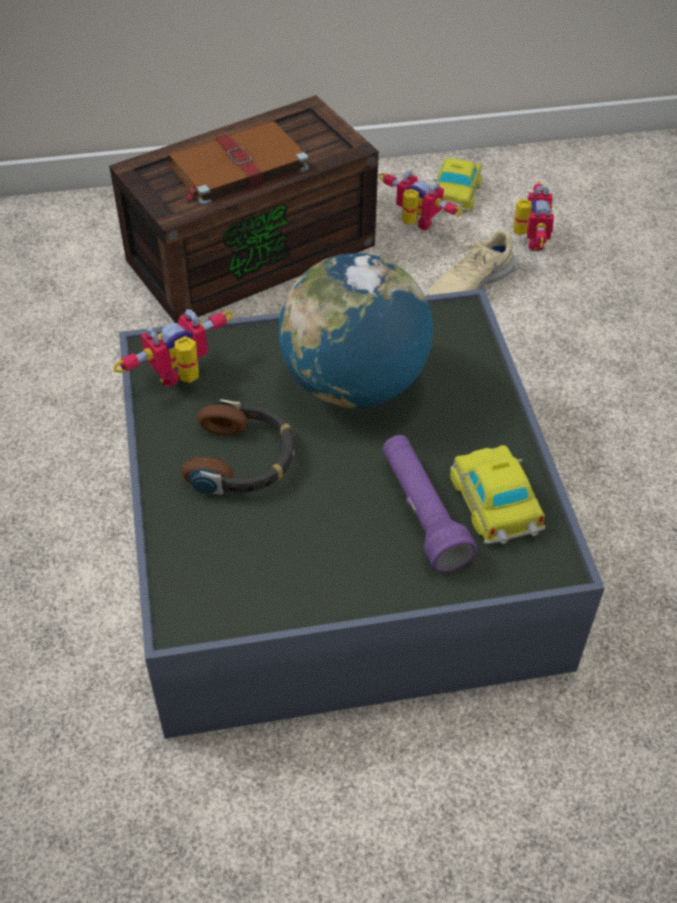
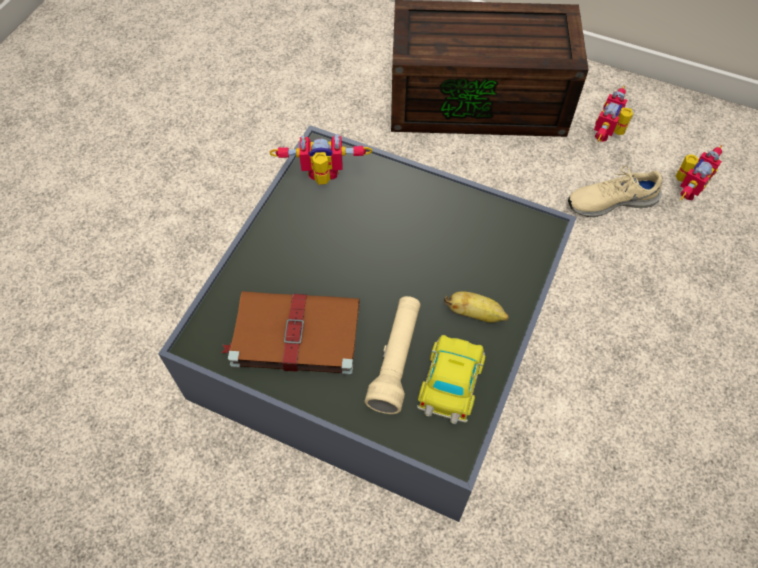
camera: 35 degrees right, 10 degrees up
(236, 167) = (476, 38): brown book -> brown book (293, 334)
(242, 459) = (315, 255): headphones -> none
(354, 385) = (426, 242): globe -> none
(414, 225) = (608, 134): toy robot -> toy robot turned 135 degrees counterclockwise
(422, 512) = (396, 359): purple flashlight -> beige flashlight
(455, 192) = (660, 122): toy car -> none
(464, 427) = (475, 314): none -> banana

